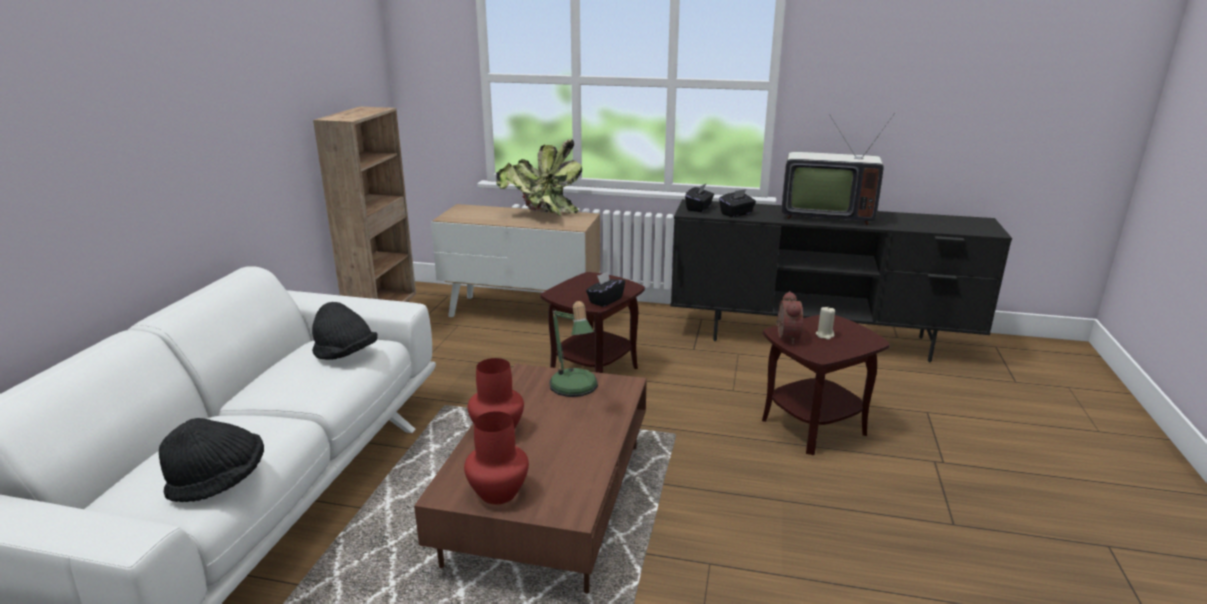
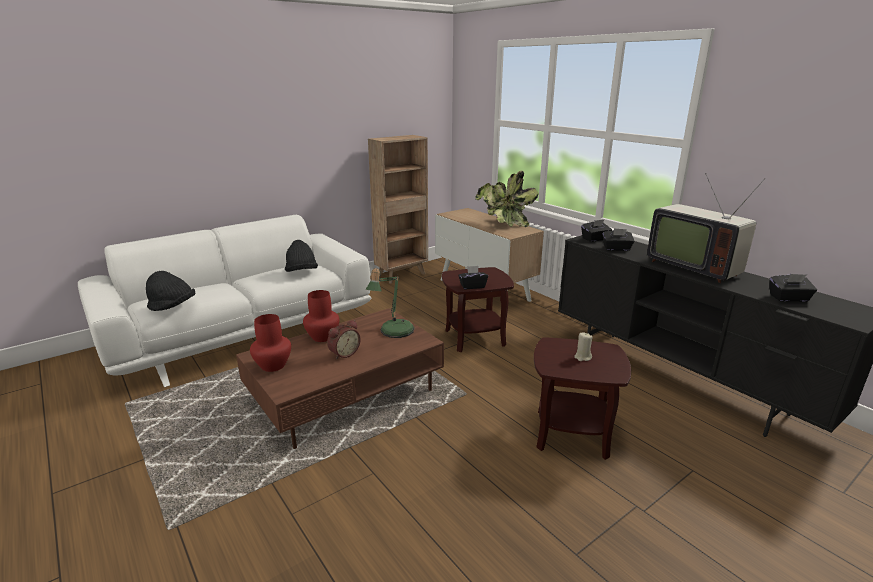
camera: 40 degrees right, 0 degrees up
(785, 337) = (548, 347): alarm clock -> alarm clock (343, 353)
(929, 225) = (789, 298): none -> black tissue box

